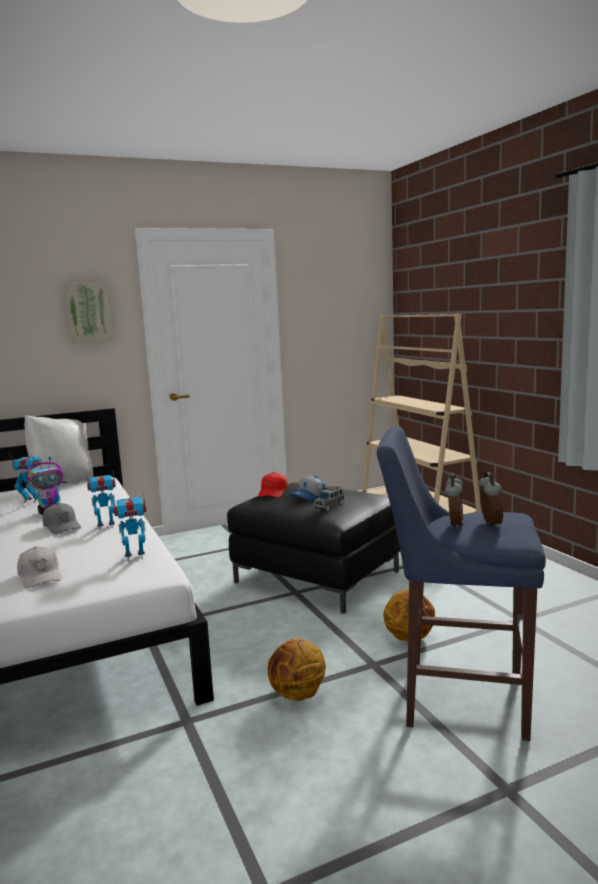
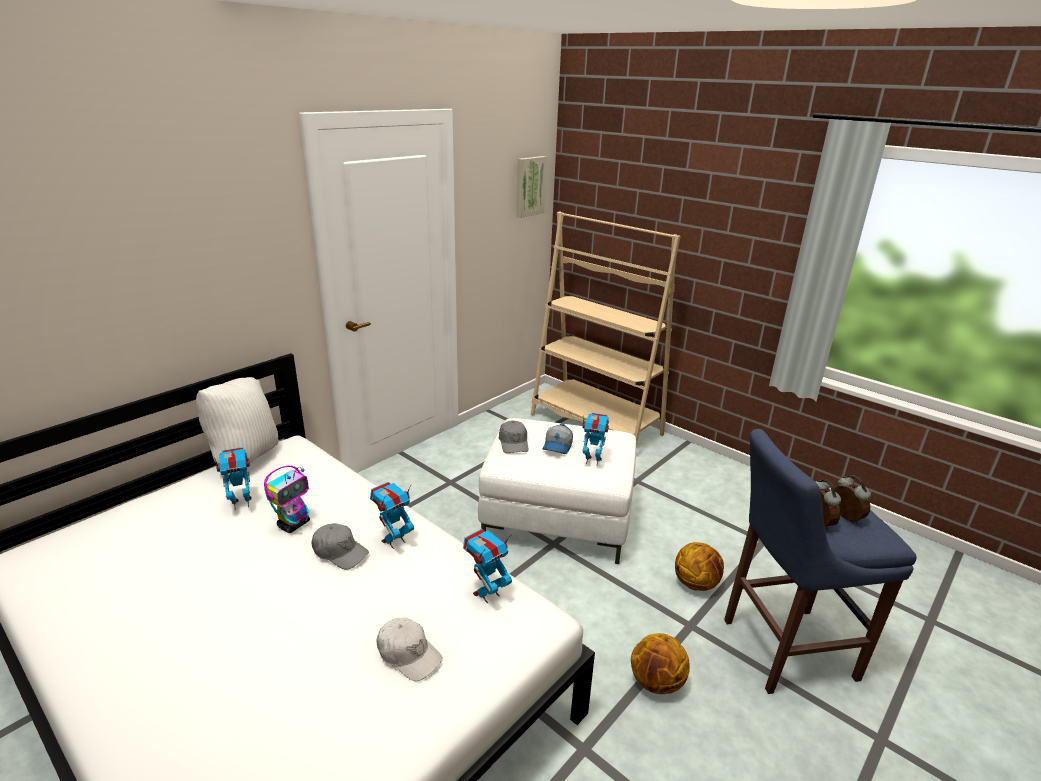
camera: 25 degrees left, 15 degrees up
(88, 313) = (249, 235): picture -> picture (529, 186)
(273, 492) = (513, 443): red cap -> grey cap
(317, 577) = (557, 517): black ottoman -> white ottoman
(329, 506) = (592, 460): grey toy car -> toy robot

